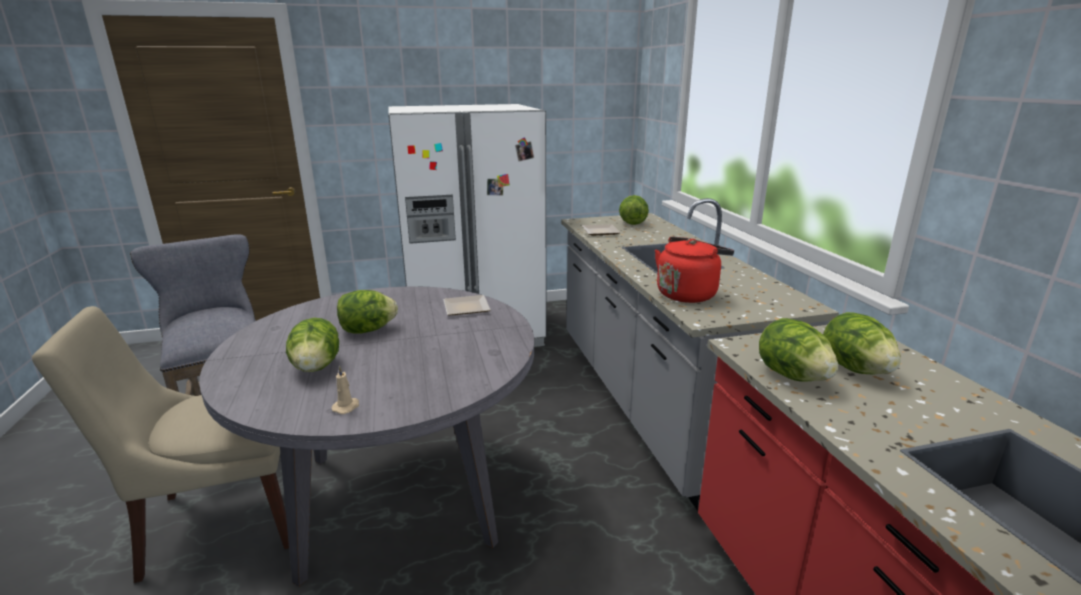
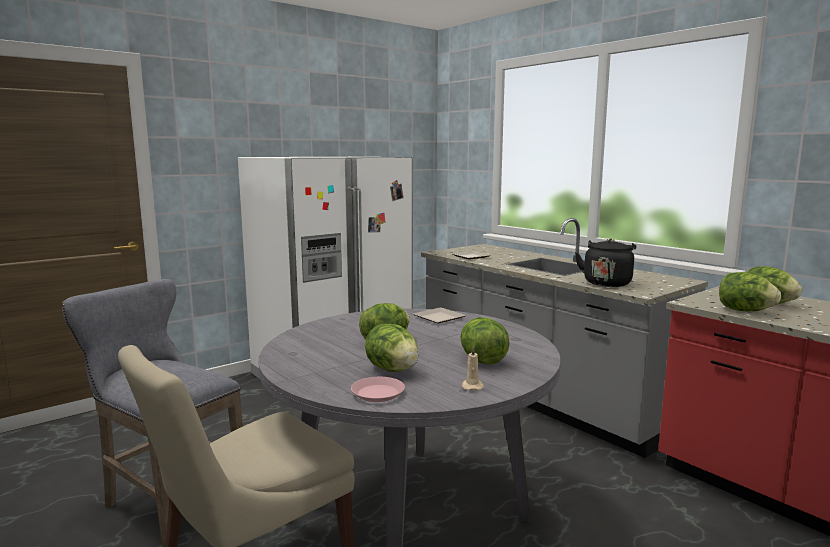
camera: 25 degrees left, 10 degrees down
(258, 394) = (378, 393): none -> pink plate
(632, 223) = (483, 250): lettuce -> lettuce (482, 360)
(688, 294) = (607, 283): red kettle -> black kettle

